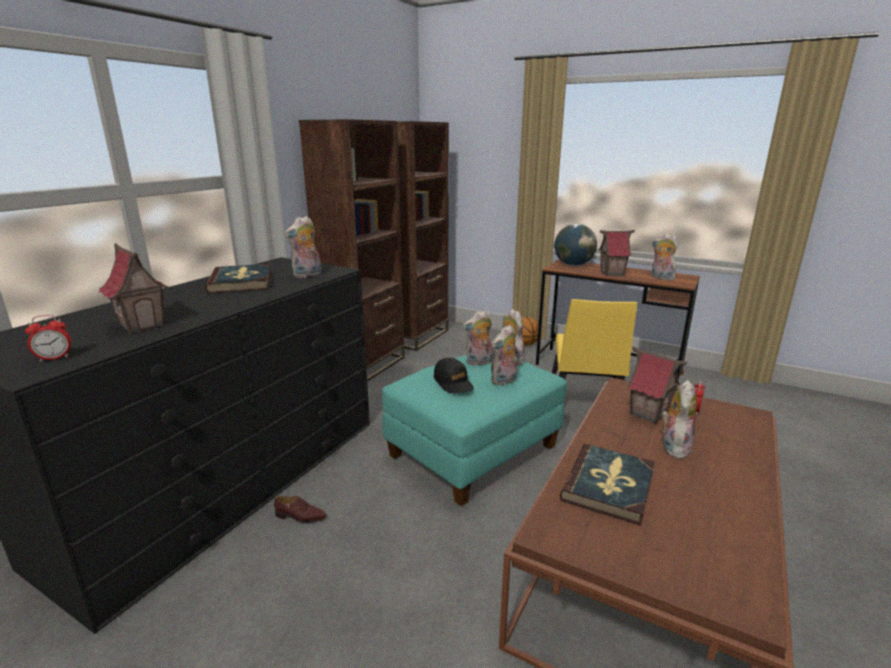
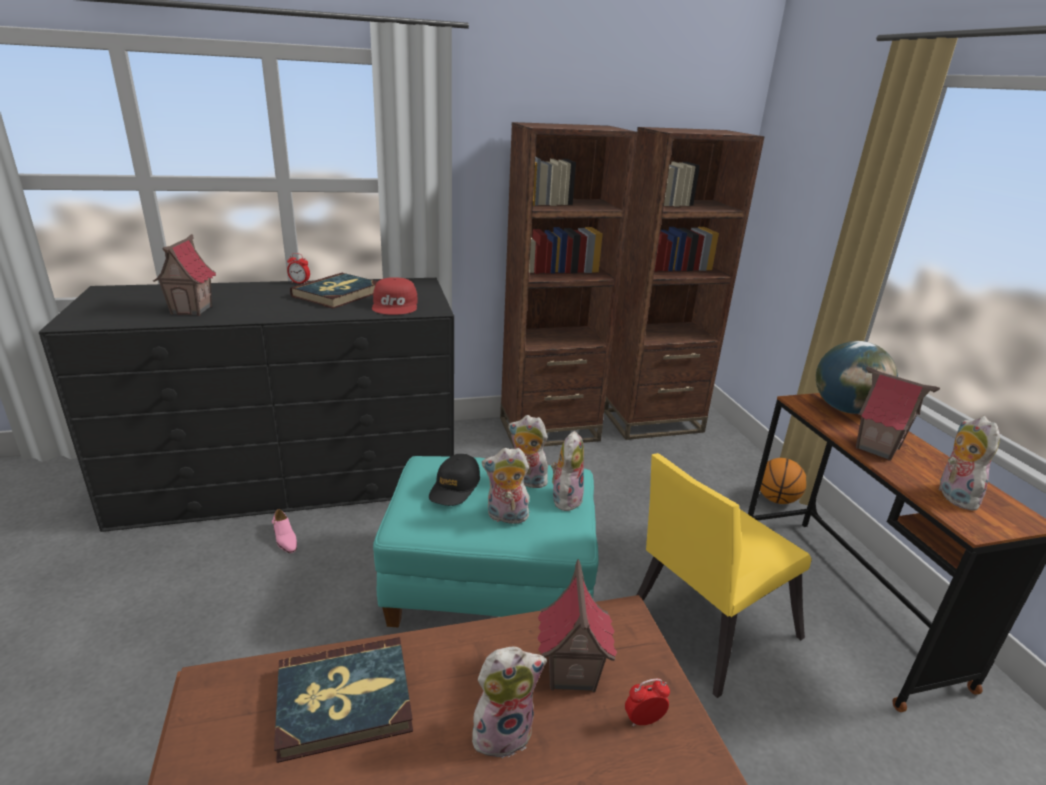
camera: 45 degrees right, 5 degrees up
(54, 358) = (102, 317): alarm clock -> alarm clock (300, 283)
(300, 517) = (285, 539): brown shoe -> pink shoe
(307, 275) = (396, 305): plush toy -> red cap

